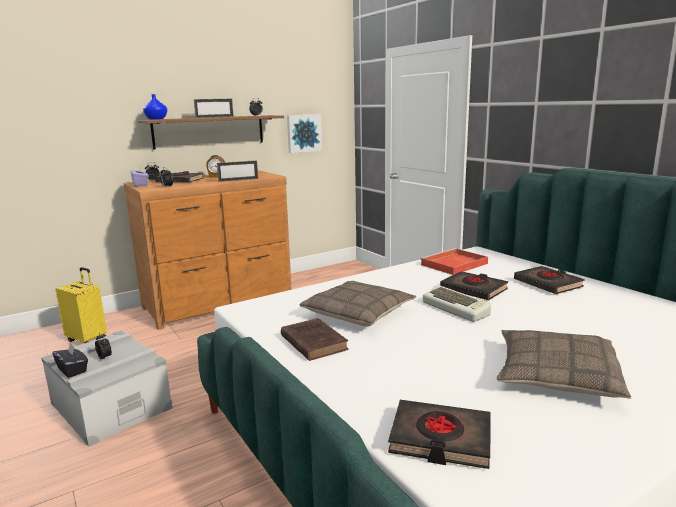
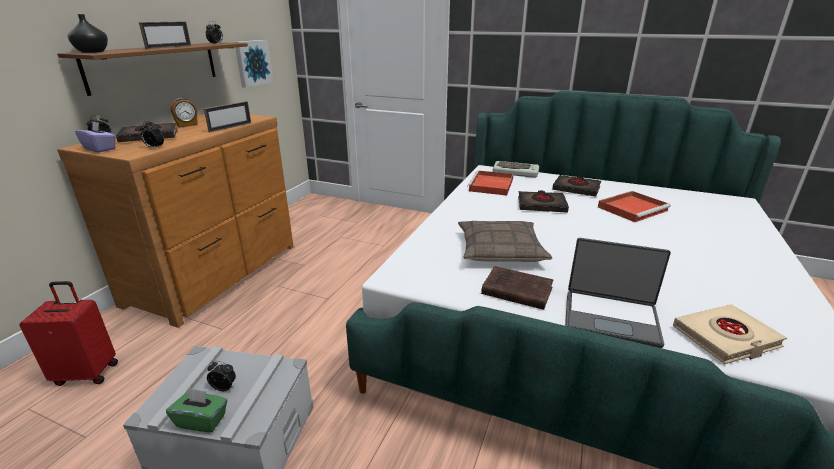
camera: 35 degrees left, 10 degrees up
(73, 370) = (202, 420): black tissue box -> green tissue box
(88, 339) = (87, 373): yellow suitcase -> red suitcase
(156, 119) = (91, 52): blue vase -> black vase
(356, 385) = (610, 318): none -> laptop
(440, 439) = (726, 338): black book -> beige book
(457, 309) = (558, 225): keyboard -> keyboard (516, 173)
(555, 375) = (694, 260): pillow -> none
(584, 314) = (633, 208): none -> red tray

